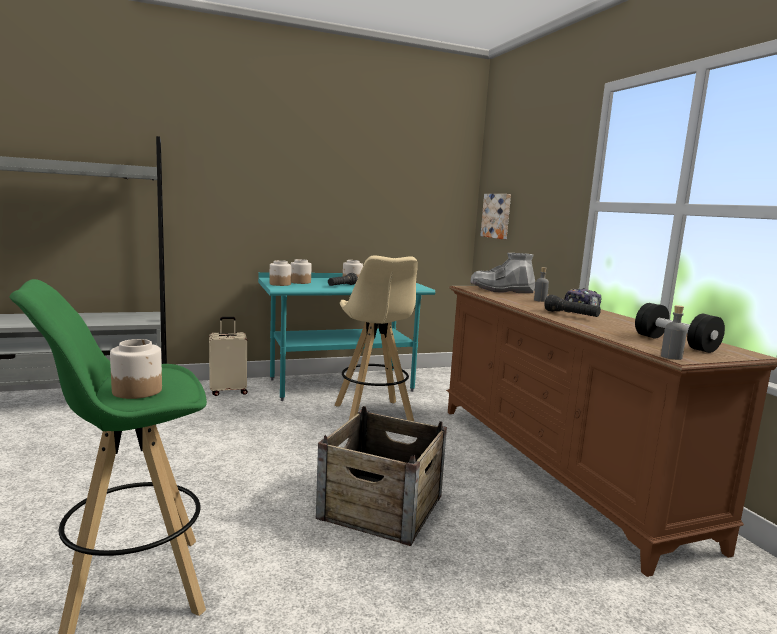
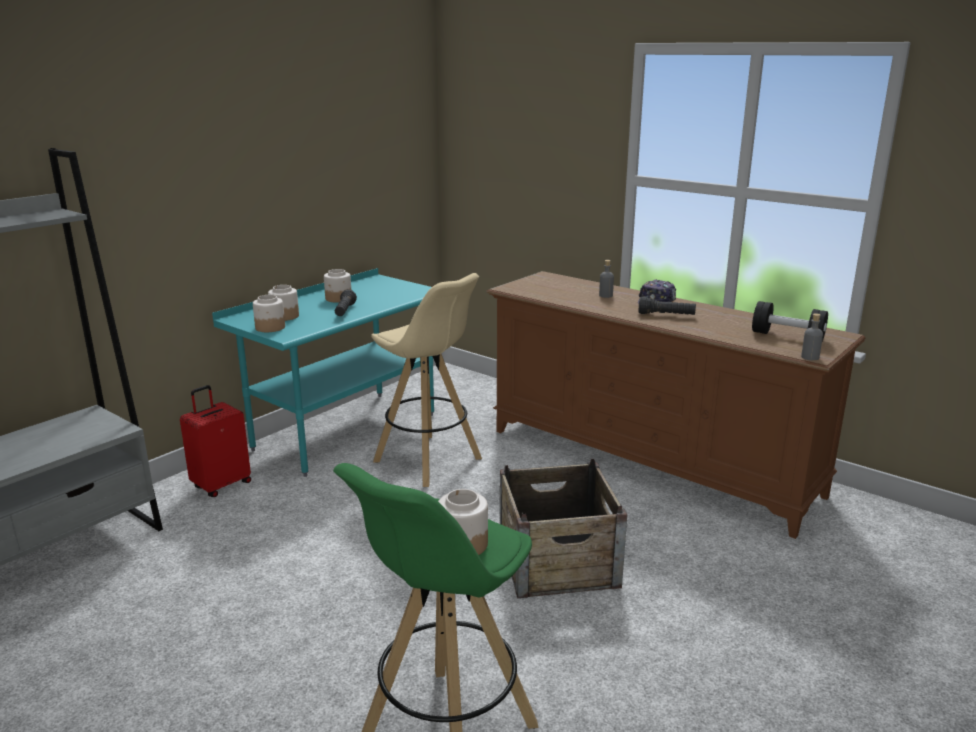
camera: 30 degrees left, 10 degrees up
(228, 391) = (221, 485): beige suitcase -> red suitcase
(497, 216) = (479, 179): picture -> none
(501, 290) = (546, 286): grey boot -> none

